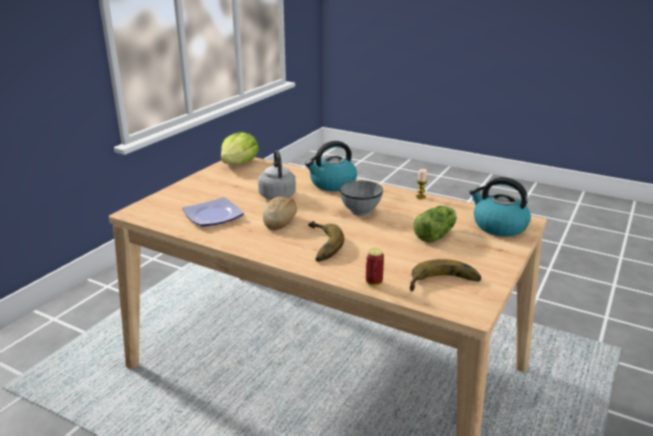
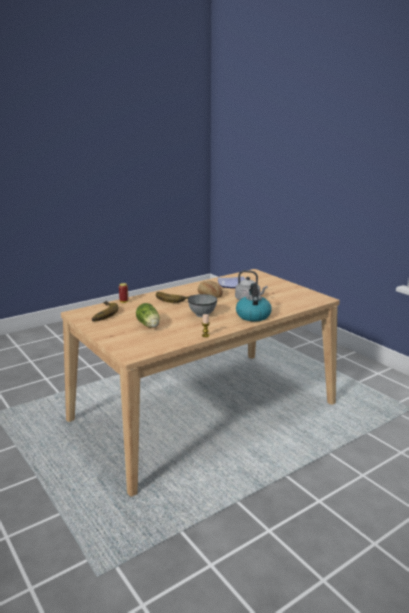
camera: 115 degrees right, 5 degrees down
(239, 163) = (314, 298): lettuce -> none
(498, 226) = (136, 345): kettle -> none

